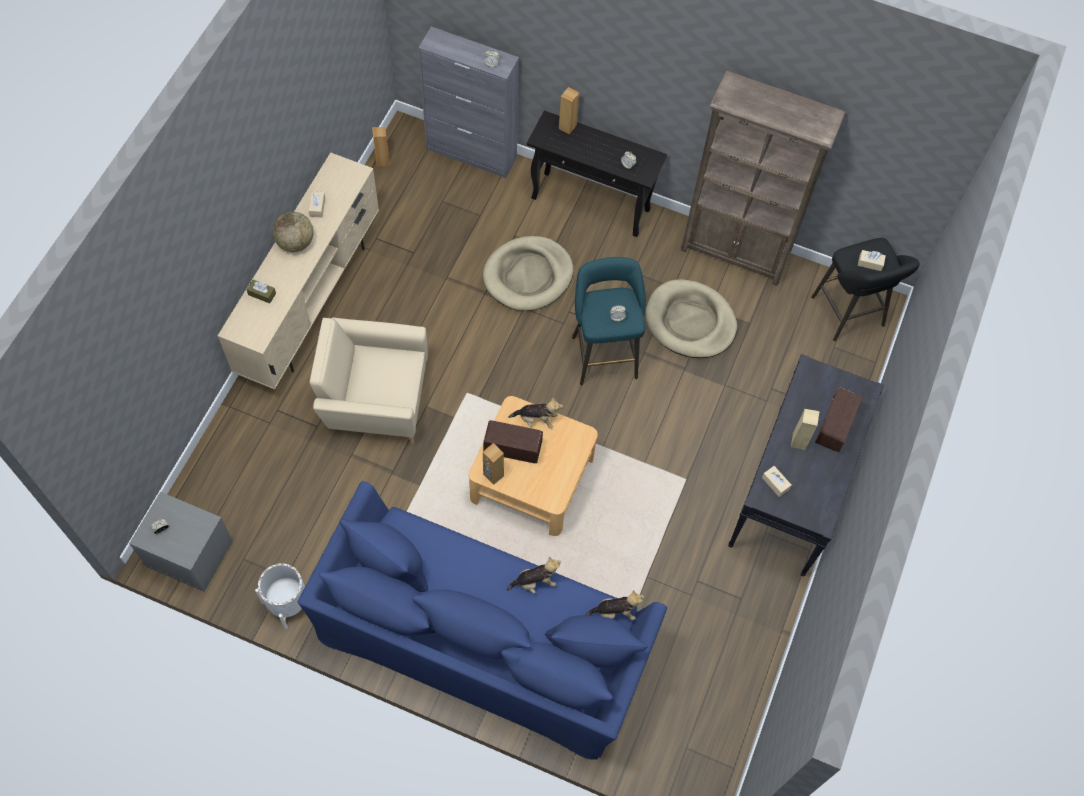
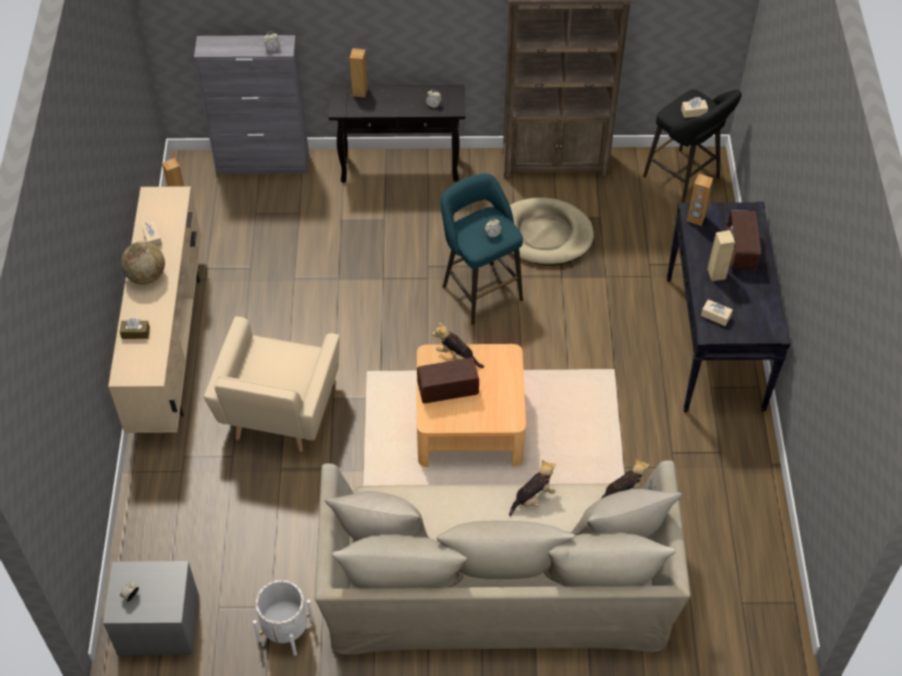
camera: 20 degrees left, 10 degrees down
(375, 401) = (279, 411): beige armchair -> beige armchair turned 60 degrees counterclockwise
(483, 634) = (497, 580): blue sofa -> beige sofa
(493, 475) = (441, 420): brown speaker -> brown speaker (696, 218)
(528, 276) = (373, 249): beige dog bed -> none
(536, 419) = (457, 357): plush toy -> plush toy turned 135 degrees counterclockwise

